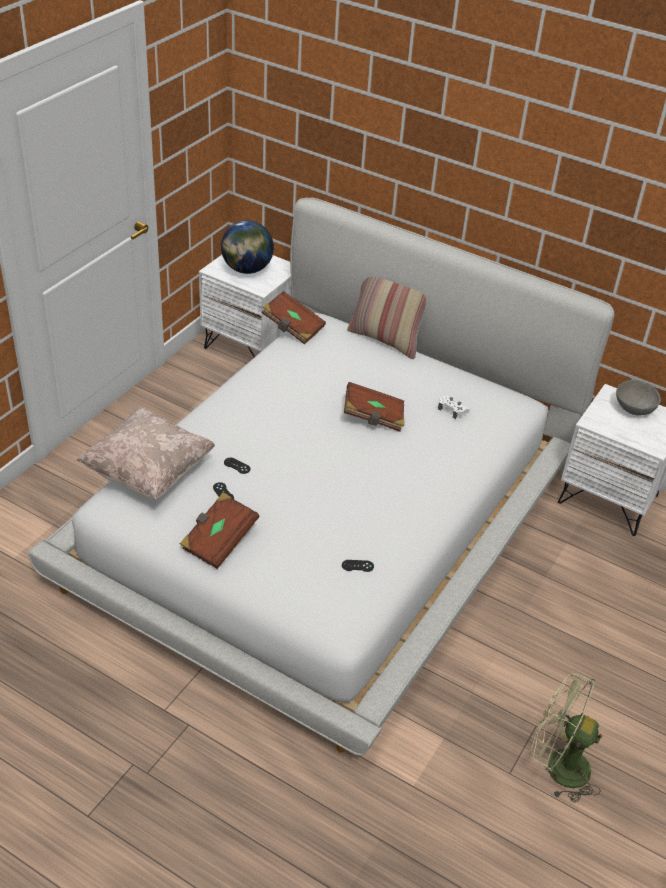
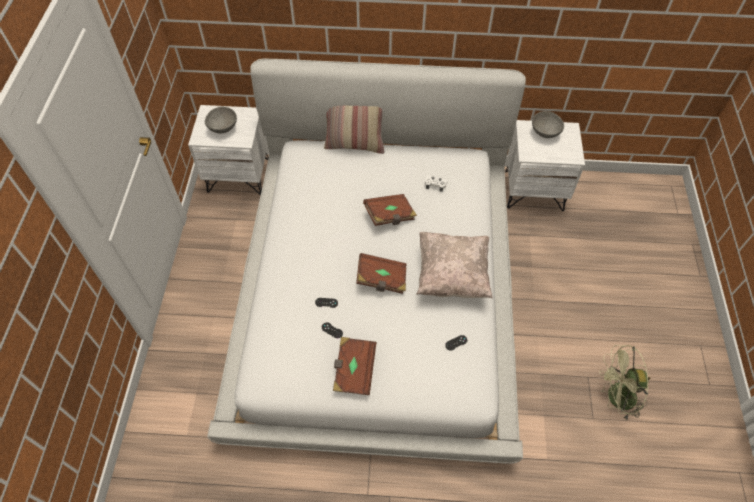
camera: 25 degrees left, 15 degrees up
(149, 472) = (269, 340): beige pillow -> beige pillow (452, 275)
(247, 269) = (223, 128): globe -> grey bowl
(292, 328) = (286, 164): brown book -> brown book (381, 279)

